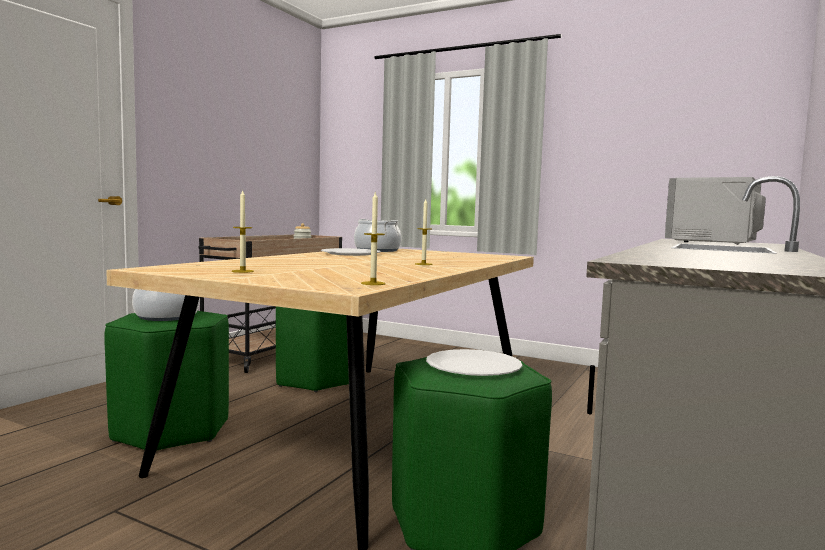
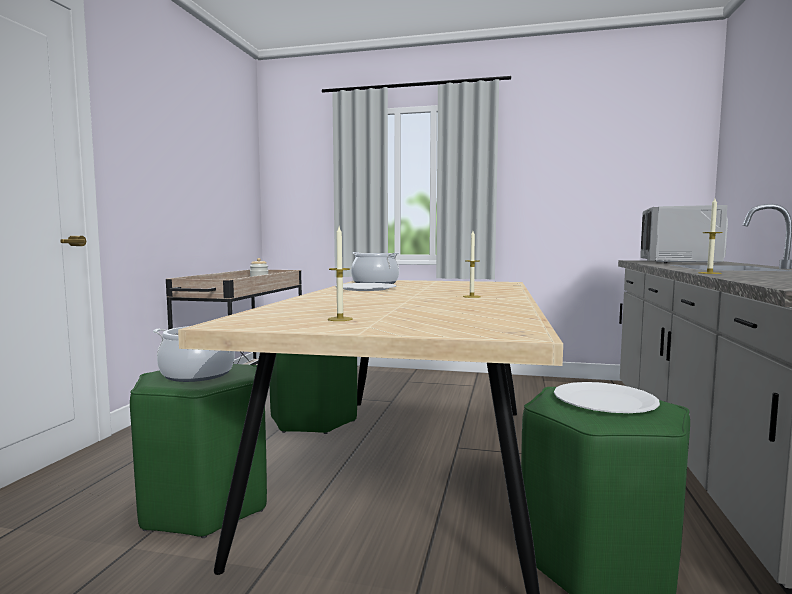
camera: 15 degrees left, 0 degrees up
(373, 283) = (517, 324): candle -> candle (709, 273)

